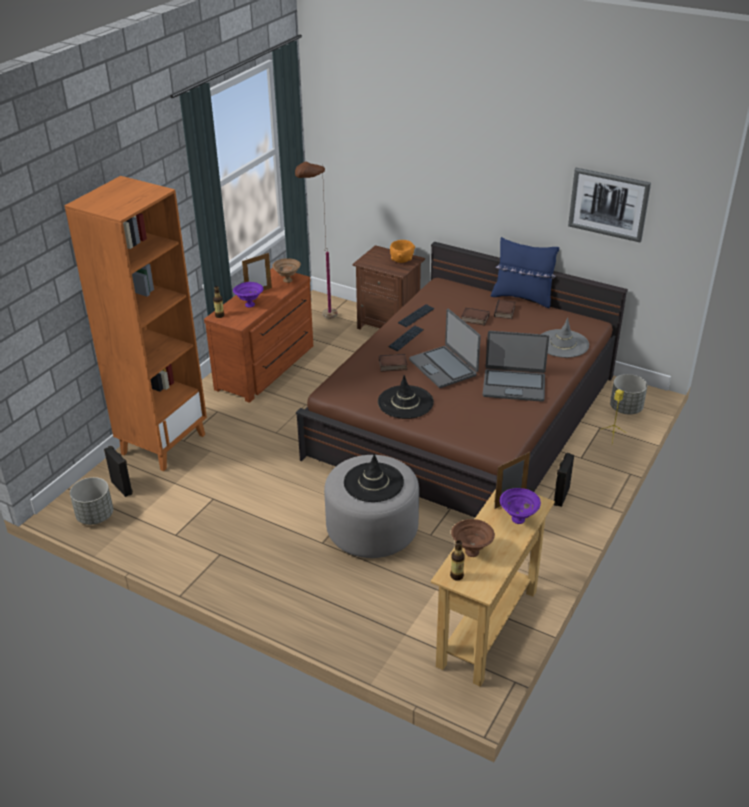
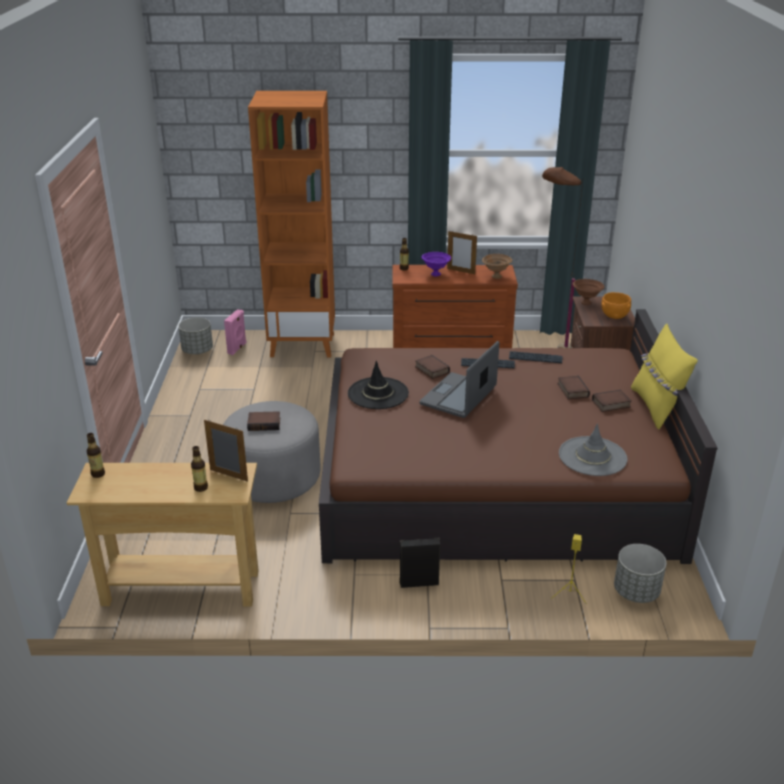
camera: 60 degrees right, 5 degrees down
(122, 487) = (237, 348): black speaker -> pink speaker
(373, 482) = (264, 423): black hat -> book
(470, 552) = (136, 473): brown bowl -> brown bowl (586, 302)
(514, 385) = (472, 446): laptop -> none
(518, 520) = (201, 488): purple bowl -> bottle
(522, 298) = (656, 407): blue pillow -> yellow pillow
(608, 204) = (730, 319): picture -> none

